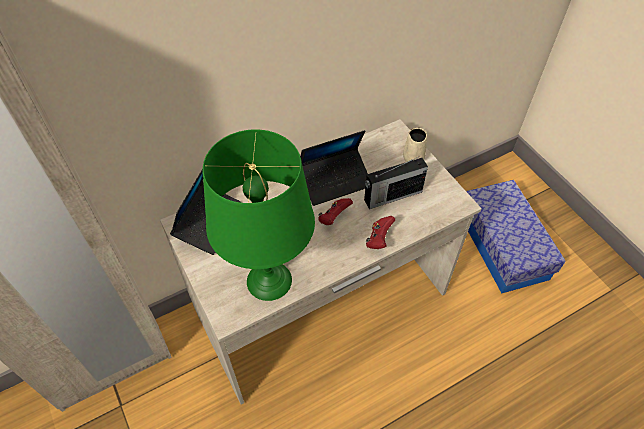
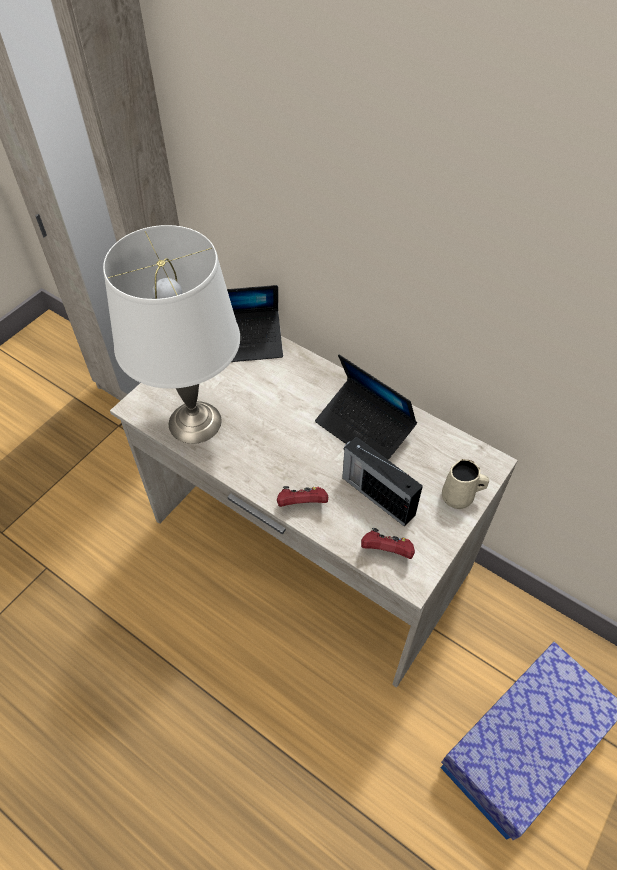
camera: 65 degrees right, 0 degrees up
(268, 280) = (194, 421): green table lamp -> white table lamp
(334, 218) = (309, 447): red game controller -> red game controller (387, 551)

